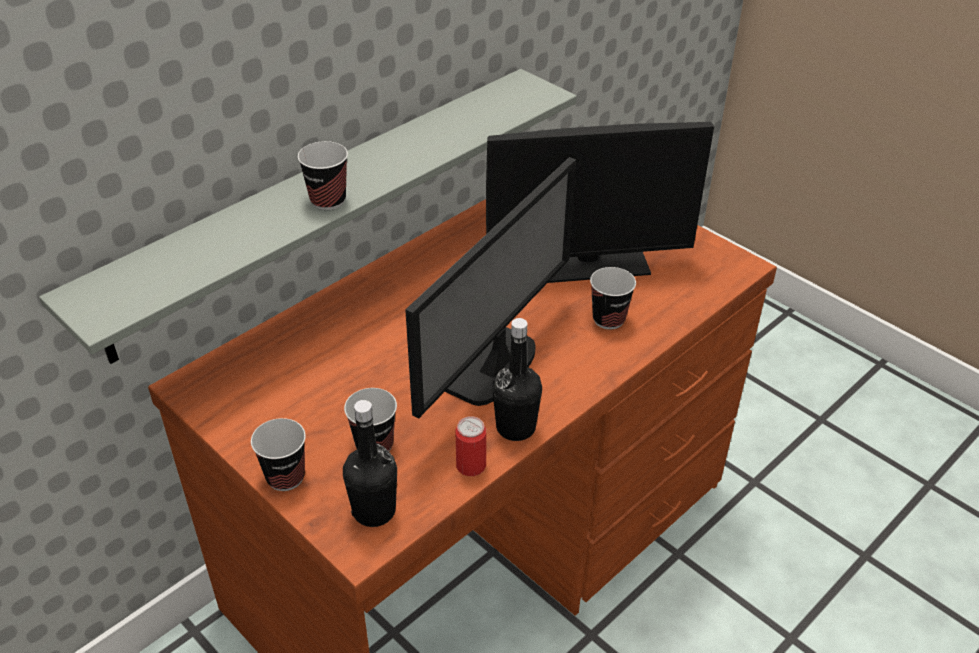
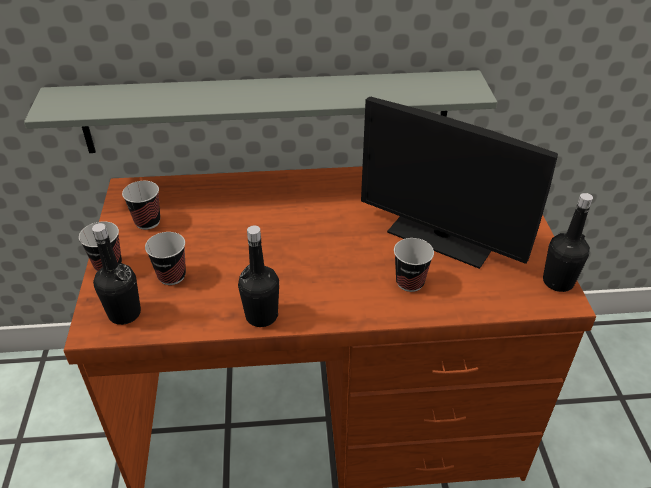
camera: 40 degrees right, 0 degrees up
(328, 200) = (241, 100): cup -> cup (147, 222)
(471, 465) = (207, 322): can -> none
(495, 369) = (295, 272): monitor -> none
(721, 252) = (558, 282): none -> black bottle

